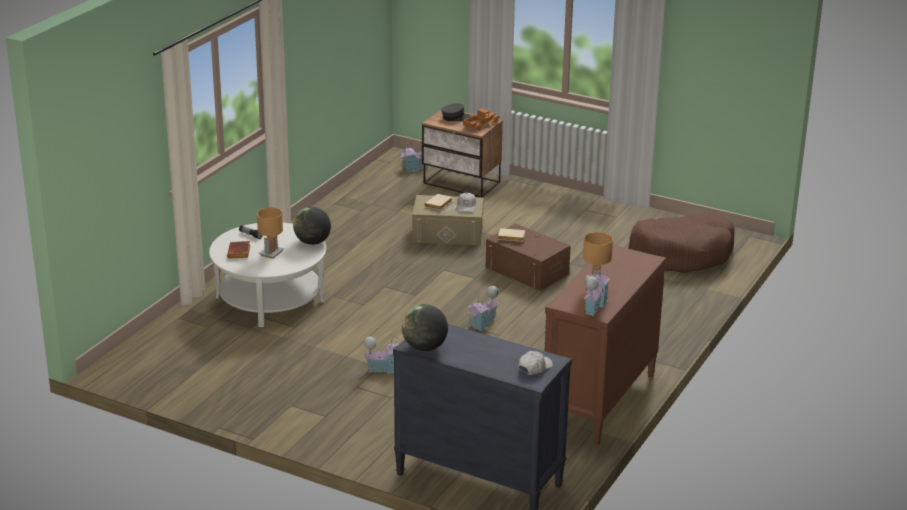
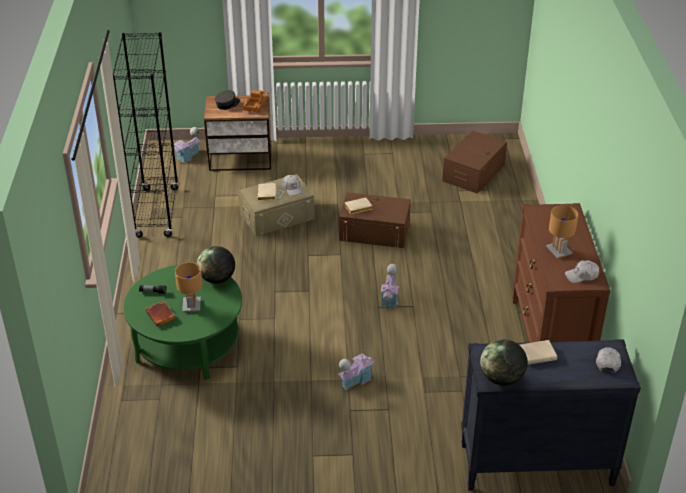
camera: 30 degrees left, 10 degrees up
(270, 299) = (188, 344): white coffee table -> green coffee table
(344, 201) = (157, 212): none -> black bookcase
(478, 343) = (538, 354): none -> beige book
(593, 306) = (582, 276): toy house -> white cap
(682, 254) = (473, 173): brown dog bed -> brown storage box

